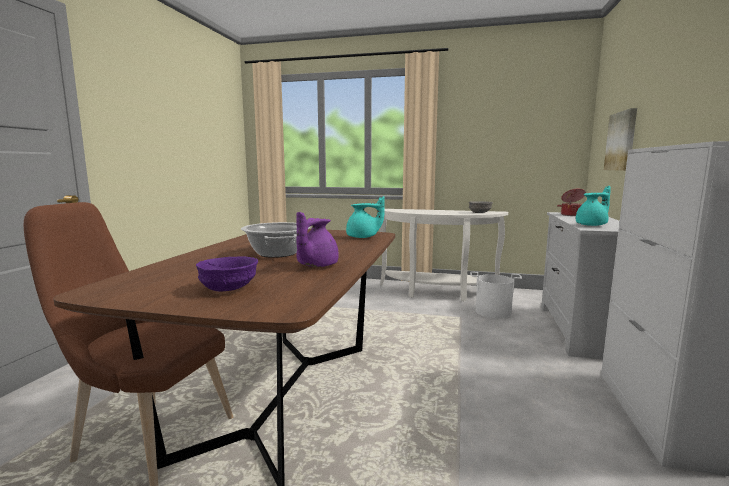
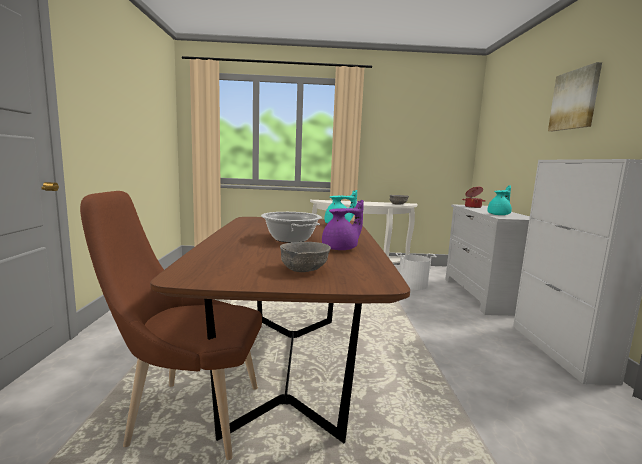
camera: 15 degrees left, 0 degrees up
(228, 289) = (304, 270): purple bowl -> grey bowl
(315, 265) = (341, 248): purple teapot -> purple teapot turned 135 degrees counterclockwise
(622, 141) = (509, 152): picture -> picture (575, 100)

